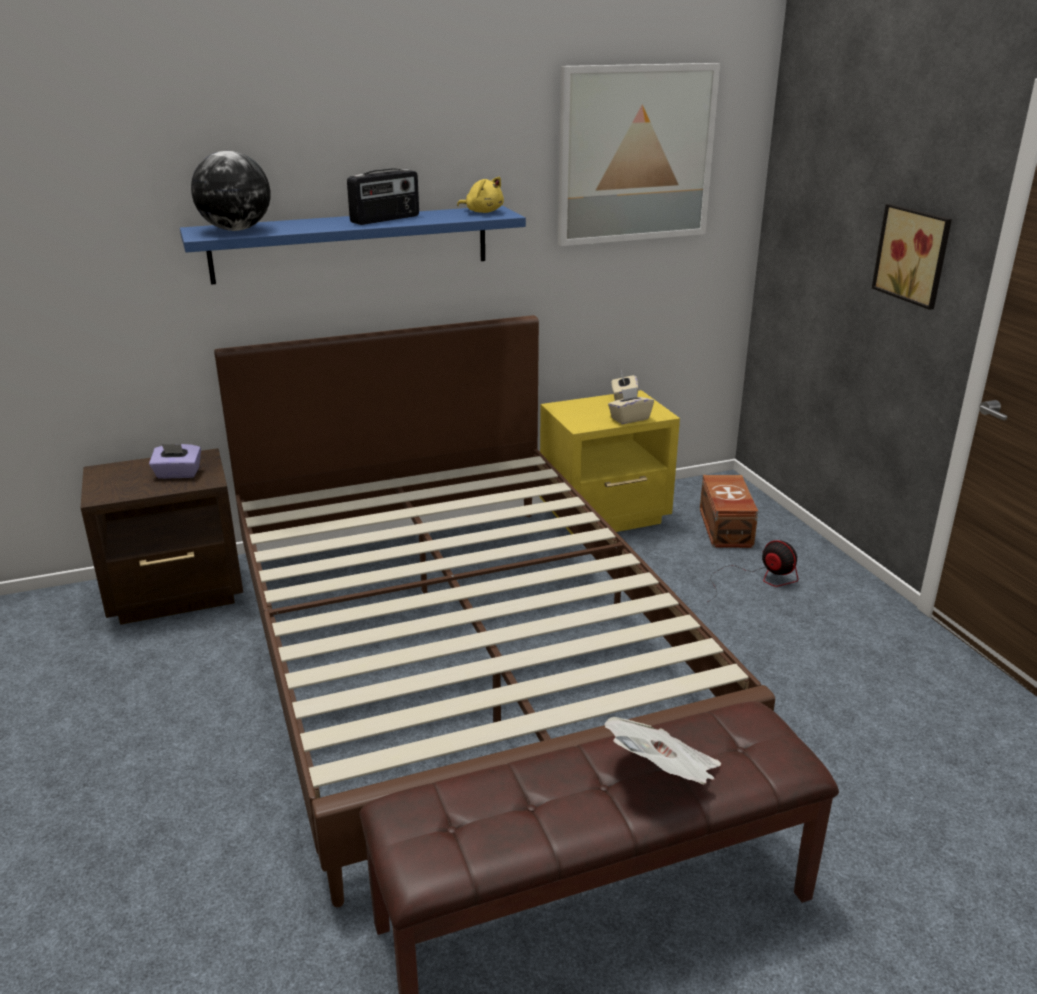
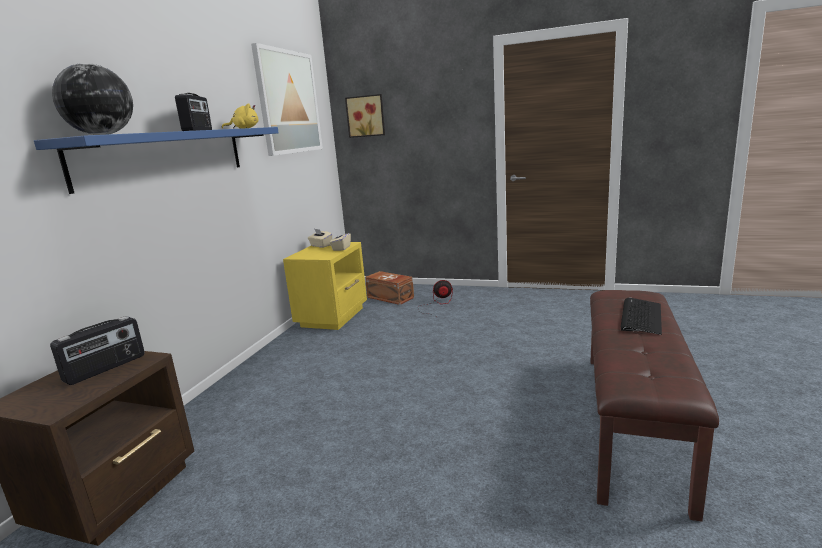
camera: 50 degrees left, 10 degrees down
(178, 474) = (106, 368): purple tissue box -> radio
(460, 652) = (382, 393): brown bed -> none
(663, 774) = (640, 317): newspaper -> keyboard
(914, 255) = (448, 127): picture -> picture (366, 116)

